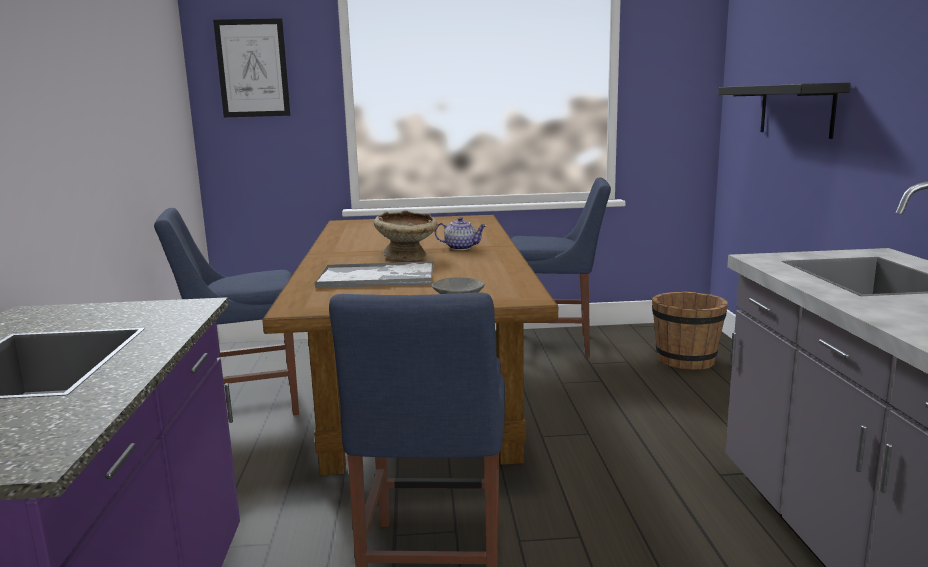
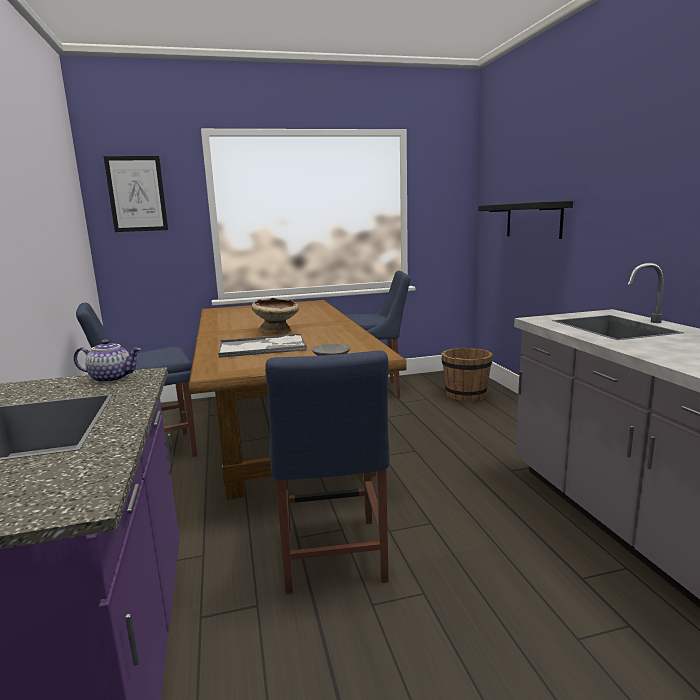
camera: 10 degrees left, 0 degrees up
(461, 248) = (314, 323): teapot -> teapot (112, 378)

